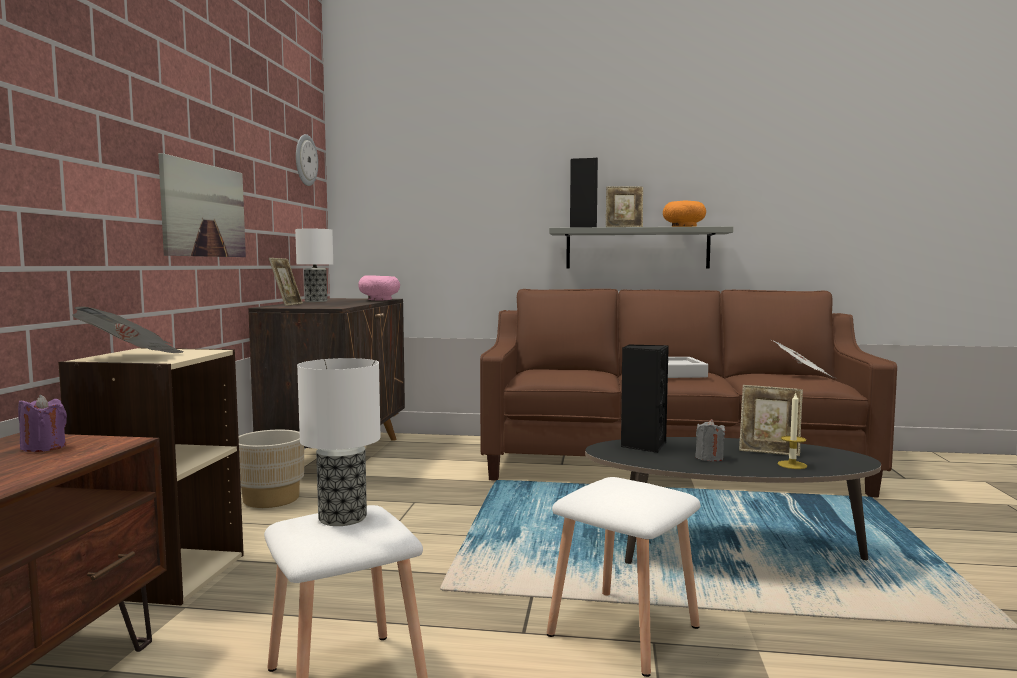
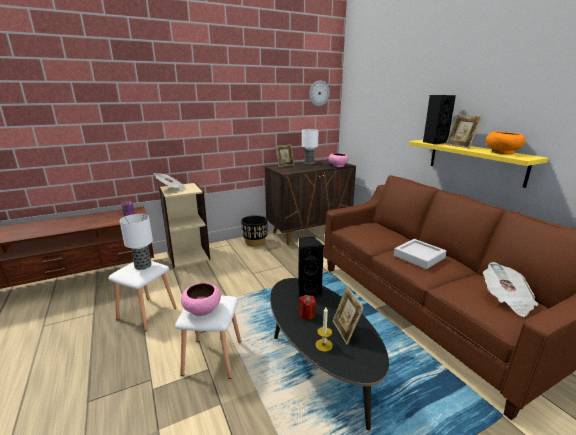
camera: 55 degrees right, 15 degrees up
(204, 210) = (237, 129): picture -> none
(271, 499) = (255, 242): beige planter -> black planter
(635, 494) = (202, 309): none -> pink bowl
(637, 248) = (475, 161): grey shelf -> yellow shelf
(709, 458) = (306, 314): grey candle -> red candle

